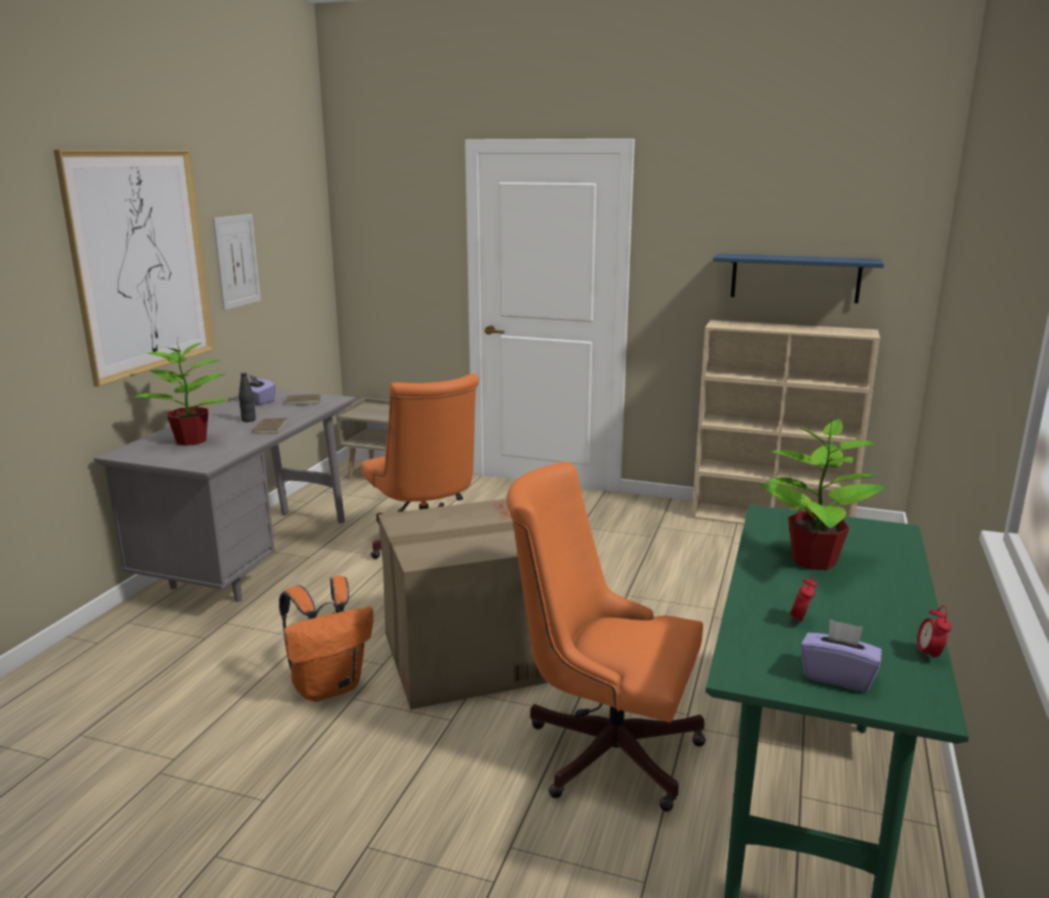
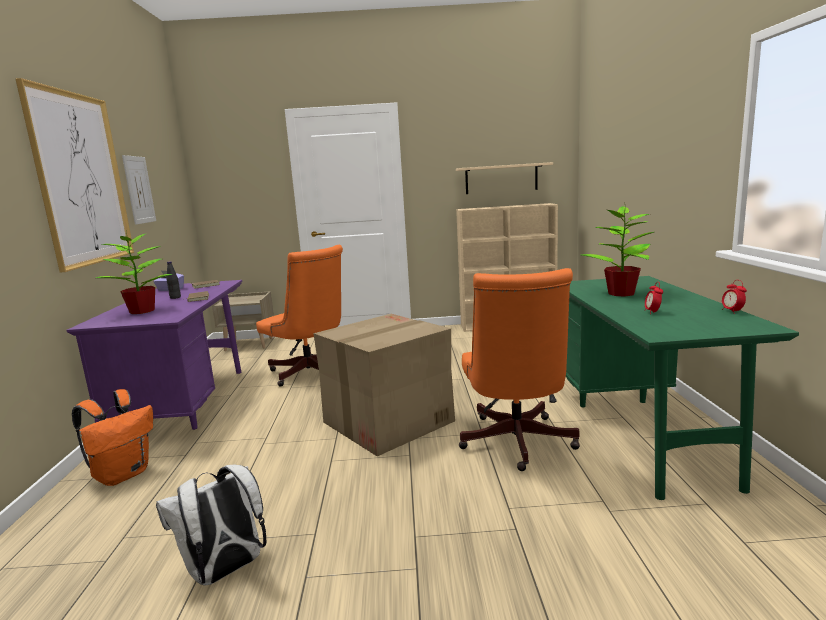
camera: 20 degrees left, 5 degrees down
(144, 817) = (225, 571): none -> white backpack
(254, 559) = (188, 404): grey desk -> purple desk
(329, 686) = (308, 458): orange backpack -> orange backpack (123, 474)
(603, 748) = (516, 444): orange office chair -> orange office chair turned 90 degrees counterclockwise
(795, 278) = (501, 178): blue shelf -> beige shelf
(837, 676) = (705, 326): purple tissue box -> none

